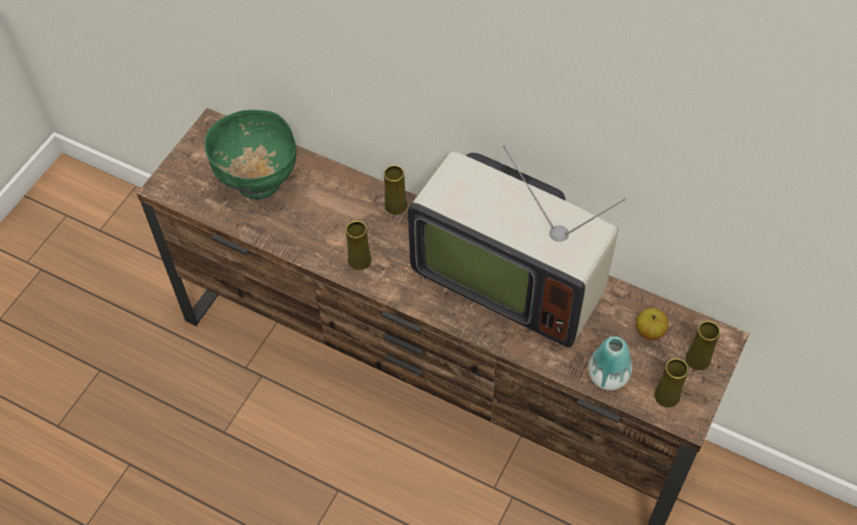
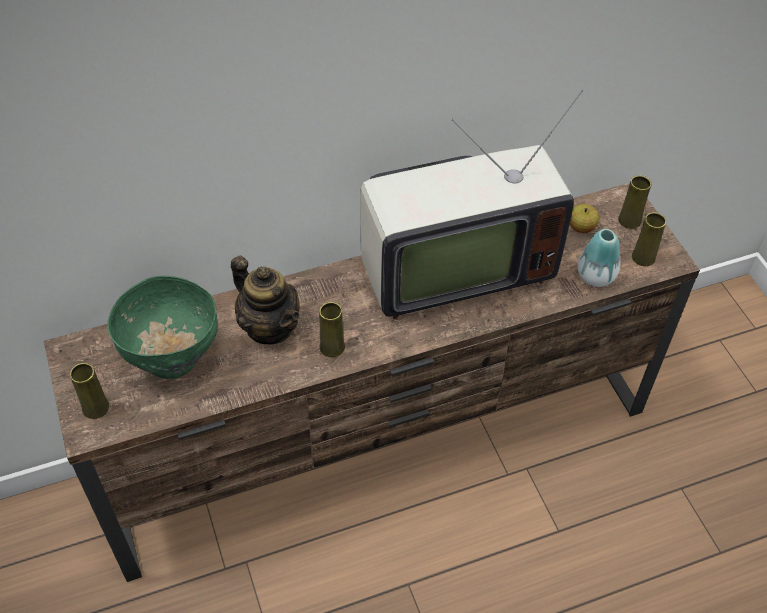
camera: 50 degrees left, 5 degrees down
(339, 212) = (270, 327): none -> teapot
(395, 205) = (307, 287): yellow vase -> yellow vase (95, 407)

